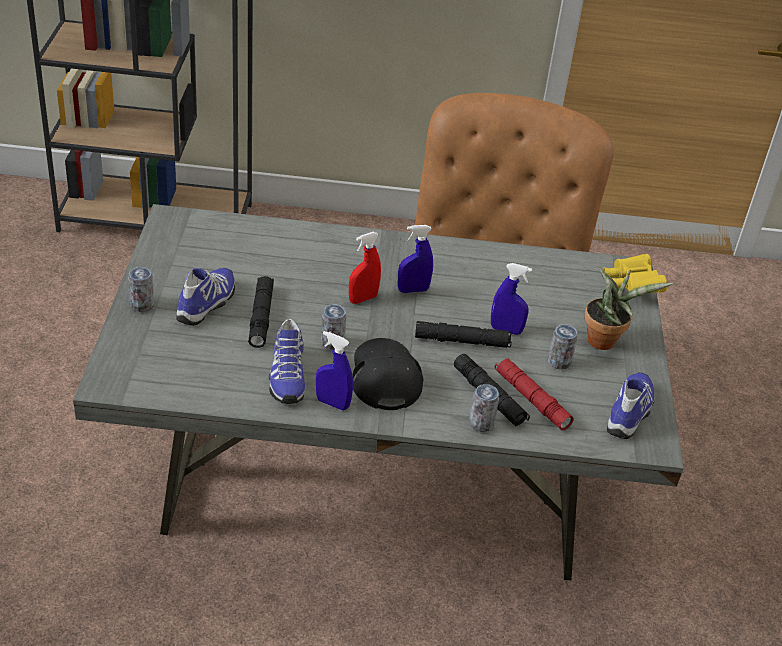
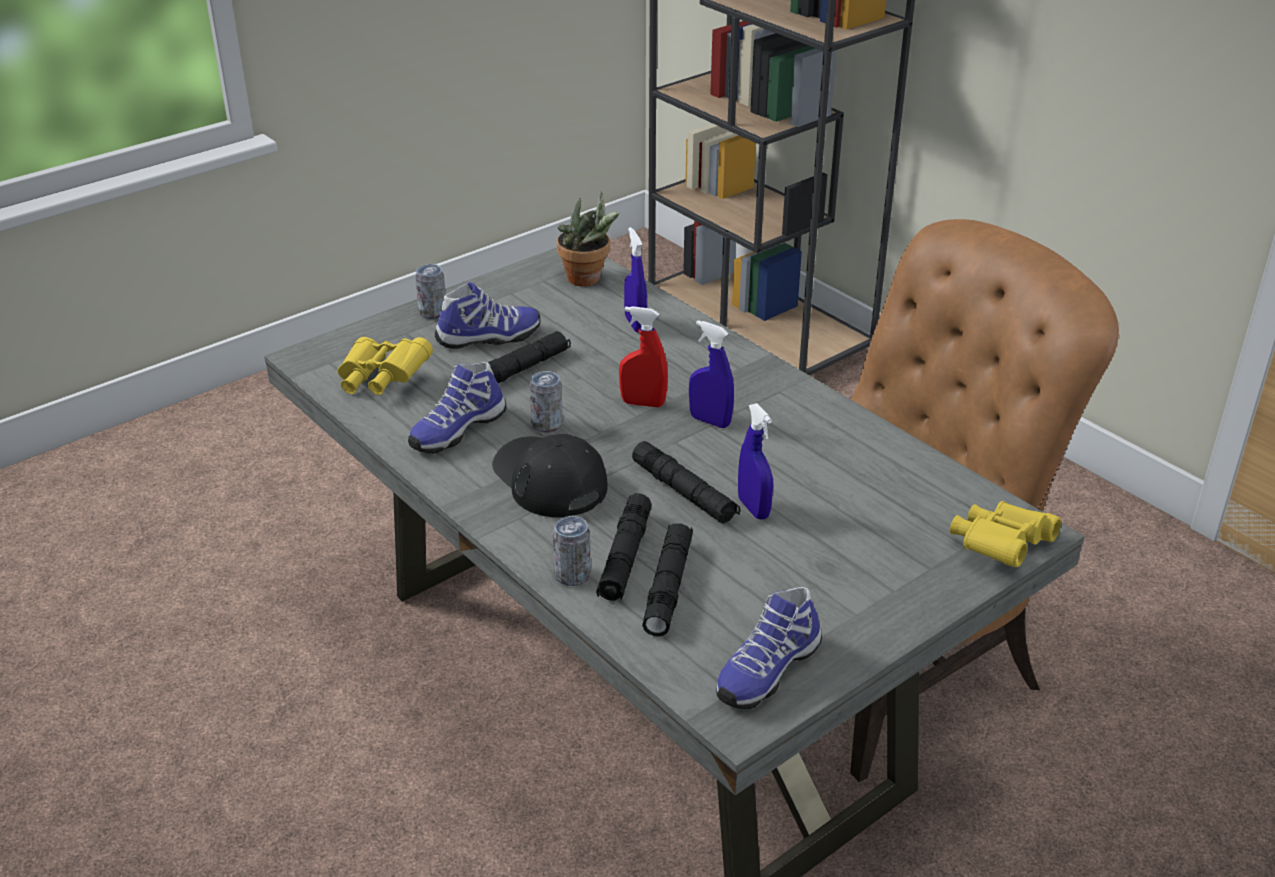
camera: 50 degrees right, 5 degrees down
(186, 372) = (381, 380): none -> yellow binoculars
(332, 403) = (460, 474): blue spray bottle -> blue spray bottle (635, 324)
(385, 376) = (549, 479): black cap -> black cap turned 75 degrees counterclockwise
(531, 399) = (668, 587): red flashlight -> black flashlight
(559, 362) = (763, 571): can -> none
(605, 340) = (863, 582): potted plant -> potted plant (588, 280)
(630, 413) = (766, 670): shoe -> shoe turned 150 degrees clockwise

